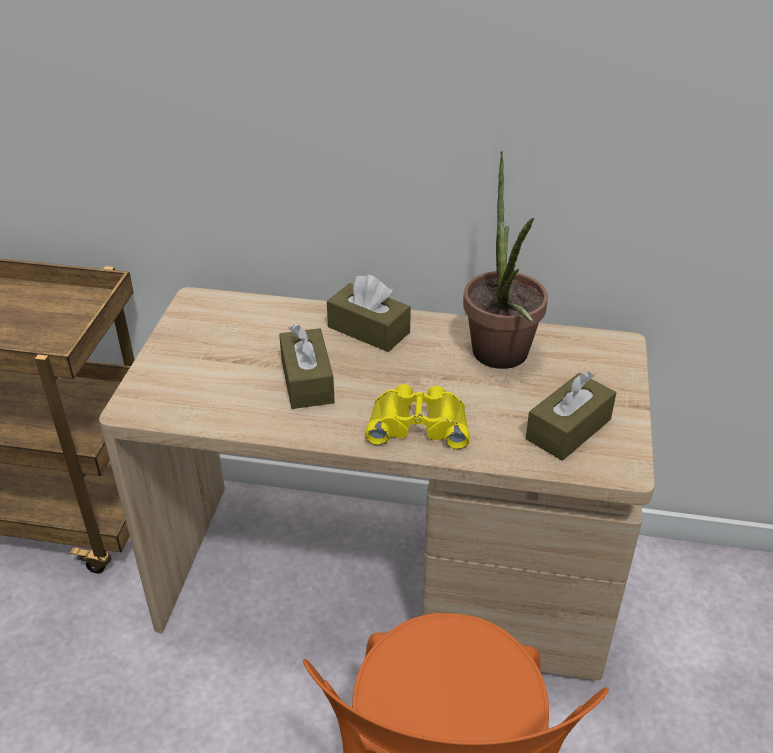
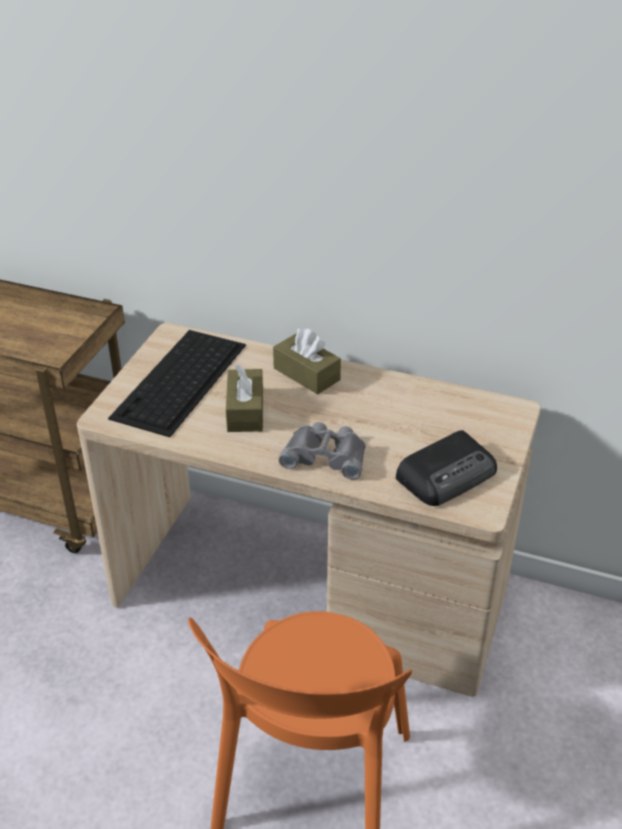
camera: 10 degrees right, 0 degrees up
(218, 354) = (180, 381): none -> keyboard
(418, 423) = (325, 455): yellow binoculars -> grey binoculars
(501, 360) = (409, 411): potted plant -> none
(568, 429) = (447, 474): brown tissue box -> radio

